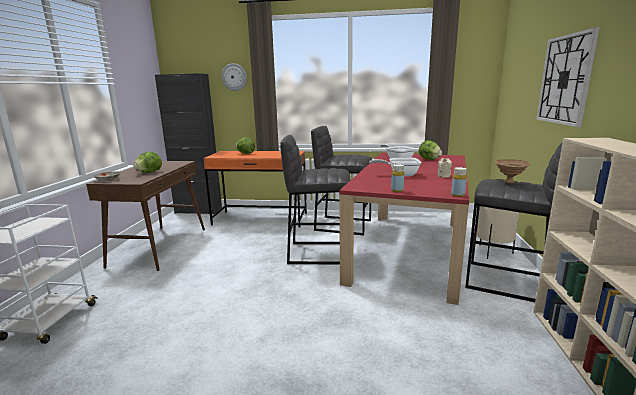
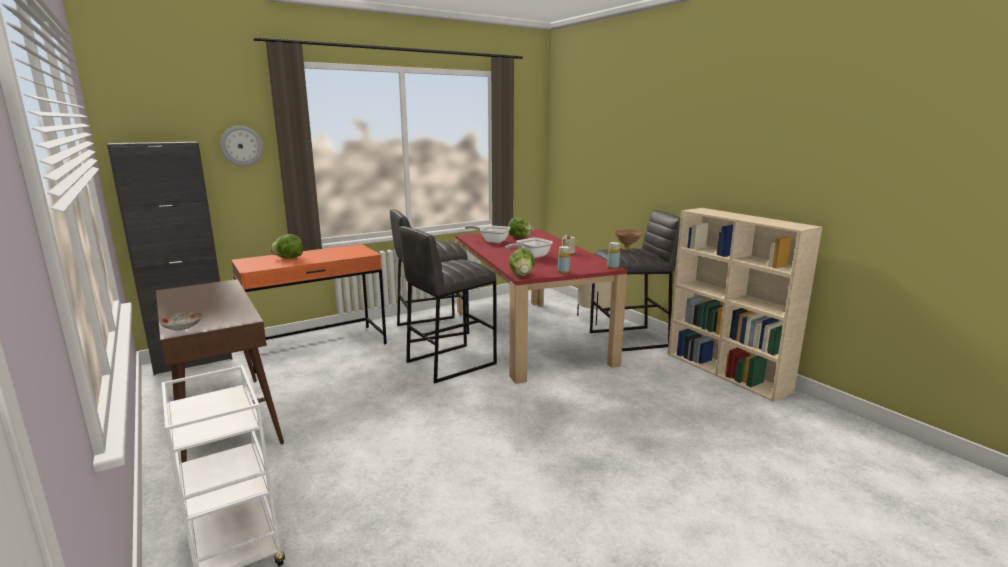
camera: 40 degrees left, 0 degrees up
(149, 172) = (218, 306): lettuce -> lettuce (522, 275)
(565, 80) = (643, 158): wall clock -> none

